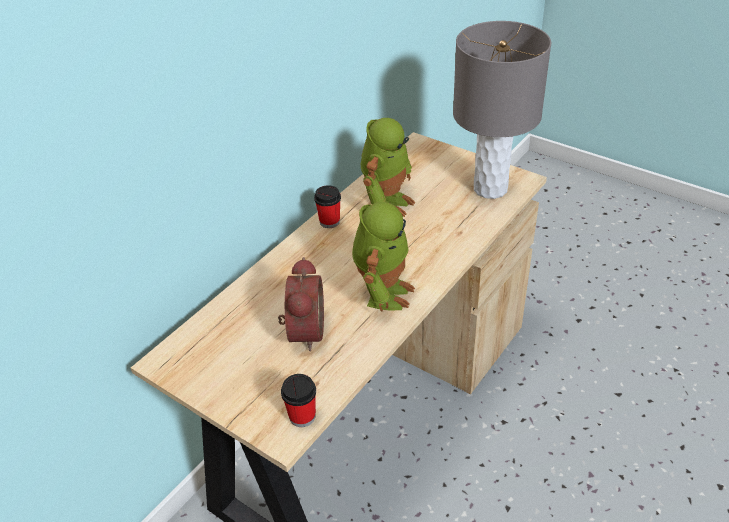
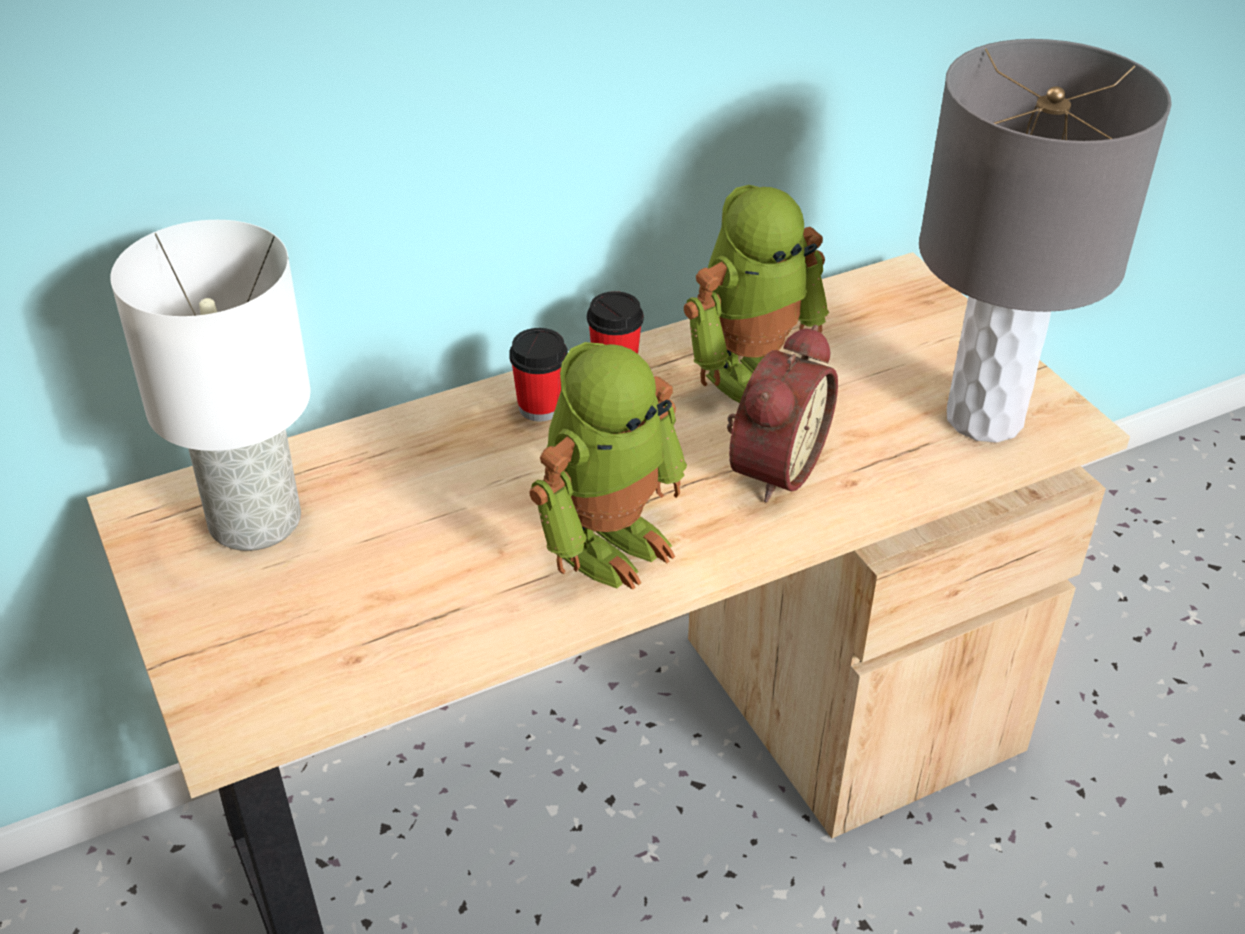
camera: 25 degrees right, 0 degrees up
(222, 346) = (254, 522): none -> white table lamp
(302, 416) = (284, 708): cup -> cup (540, 407)
(303, 331) = (408, 554): alarm clock -> alarm clock (771, 466)

